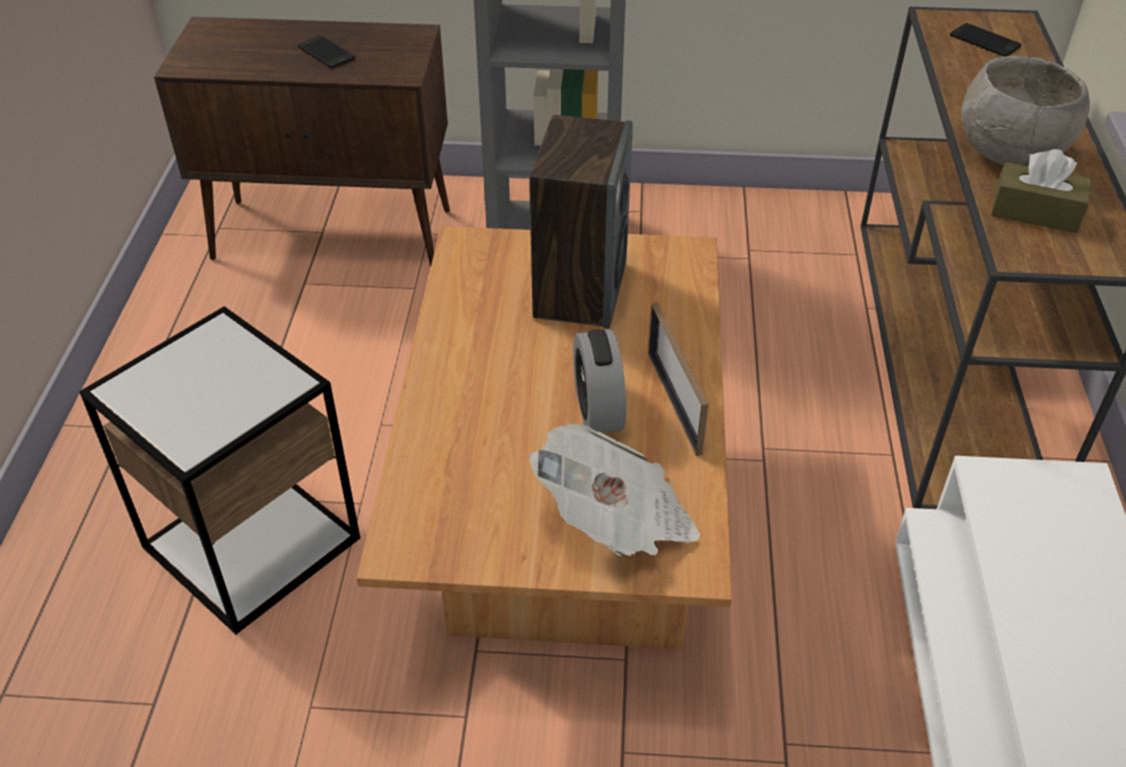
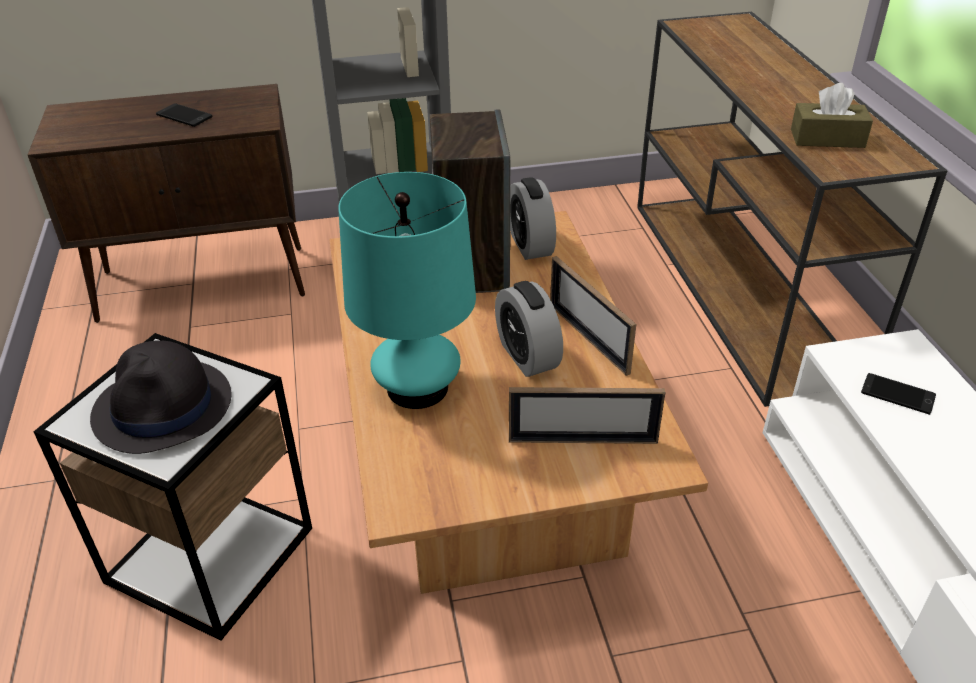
camera: 15 degrees left, 5 degrees down
(206, 392) = (163, 408): none -> black hat
(467, 422) = (417, 388): none -> turquoise table lamp
(616, 521) = (582, 440): newspaper -> picture frame
(657, 274) = (530, 245): none -> alarm clock
(984, 41) = (725, 34): phone -> phone (897, 394)
(1010, 155) = (786, 104): grey bowl -> none

